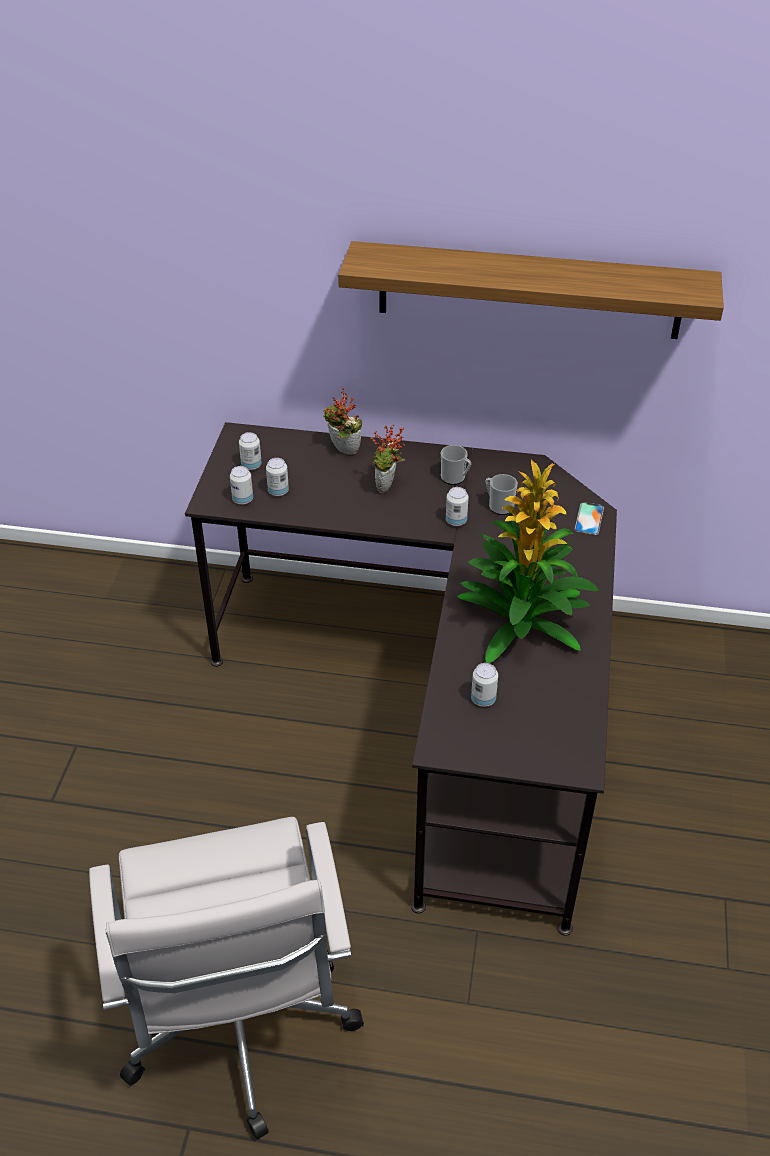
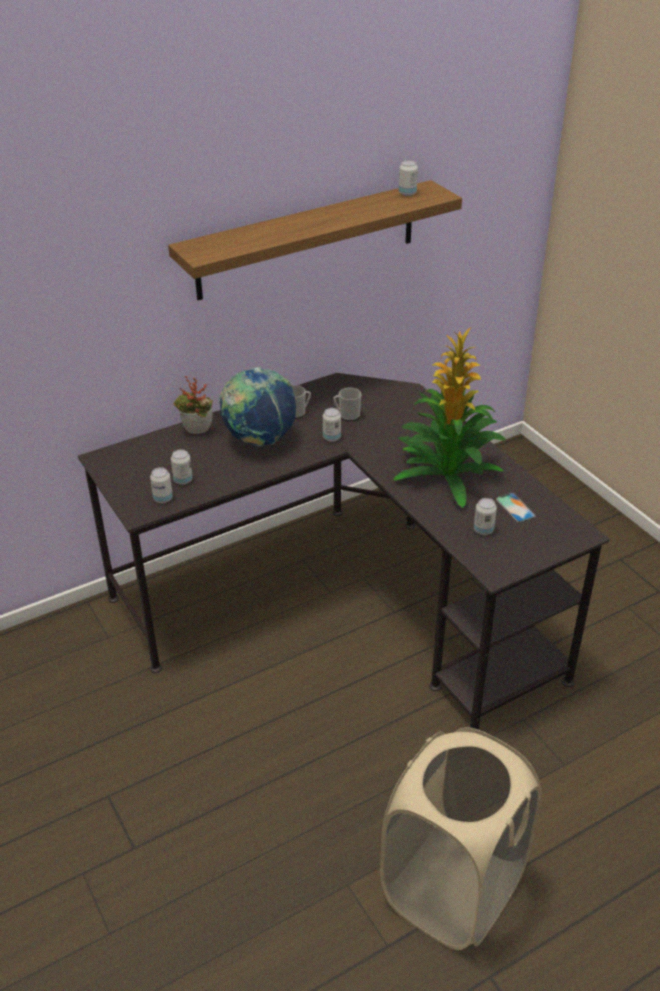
camera: 40 degrees left, 5 degrees down
(240, 1030) = (453, 890): white office chair -> beige laundry basket
(251, 465) = (139, 474): can -> can (407, 193)
(387, 488) = (259, 440): potted plant -> globe
(589, 519) = (411, 396): phone -> phone (515, 507)

